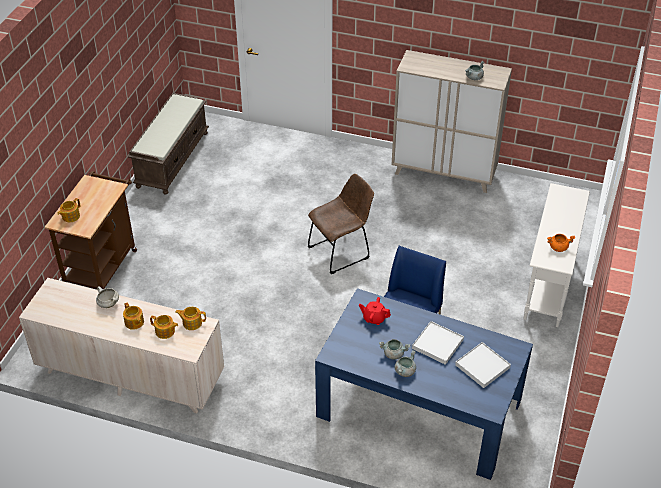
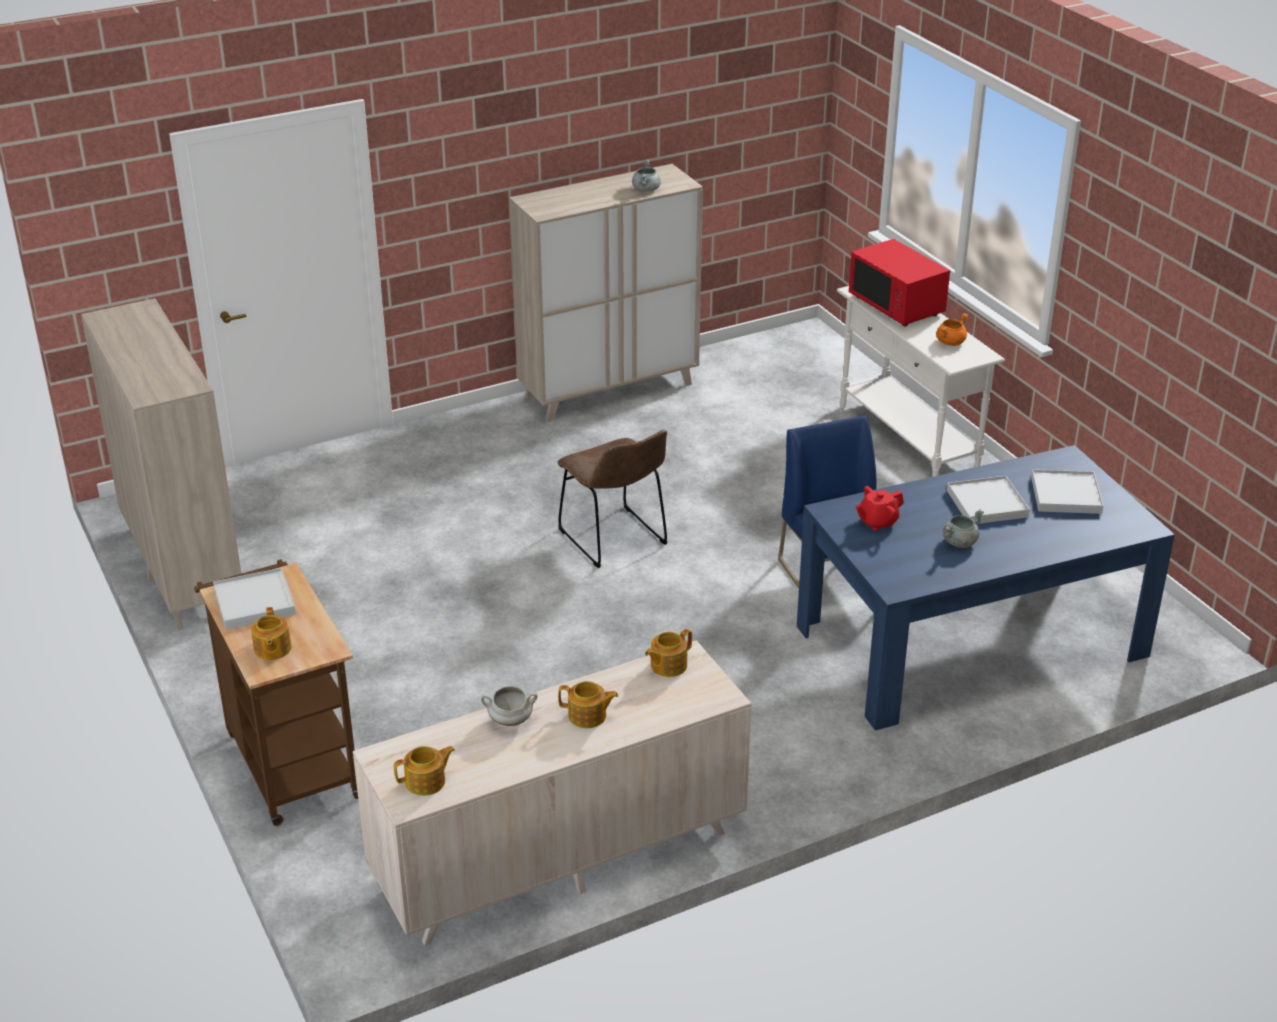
camera: 45 degrees left, 10 degrees down
(92, 192) = (254, 602): none -> white tray
(165, 332) = (650, 698): teapot -> teapot (426, 782)
(172, 159) = (182, 570): brown bench -> beige cabinet
(341, 251) = (615, 540): brown chair -> brown chair turned 135 degrees clockwise
(405, 371) = (1000, 550): grey cooking pot -> none
(565, 210) = (897, 306): none -> red microwave

